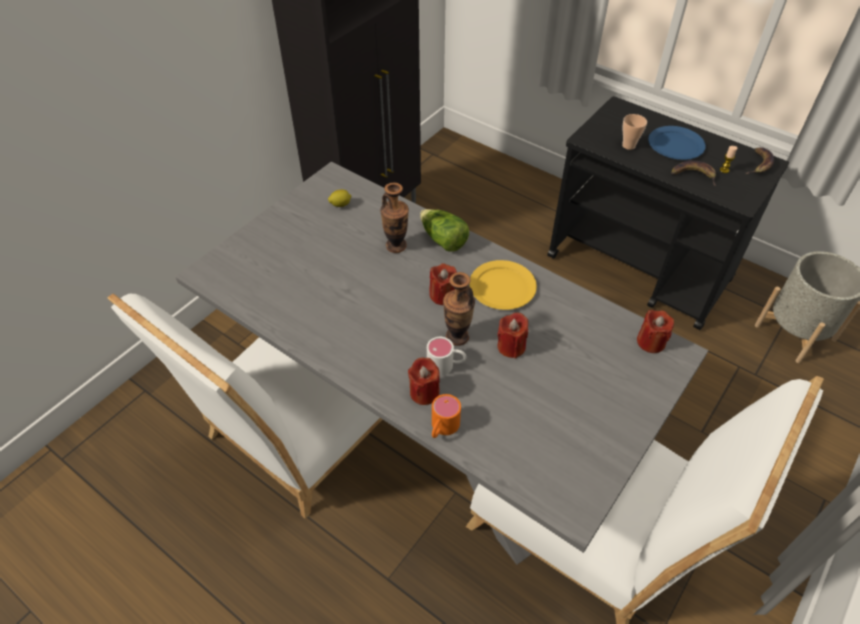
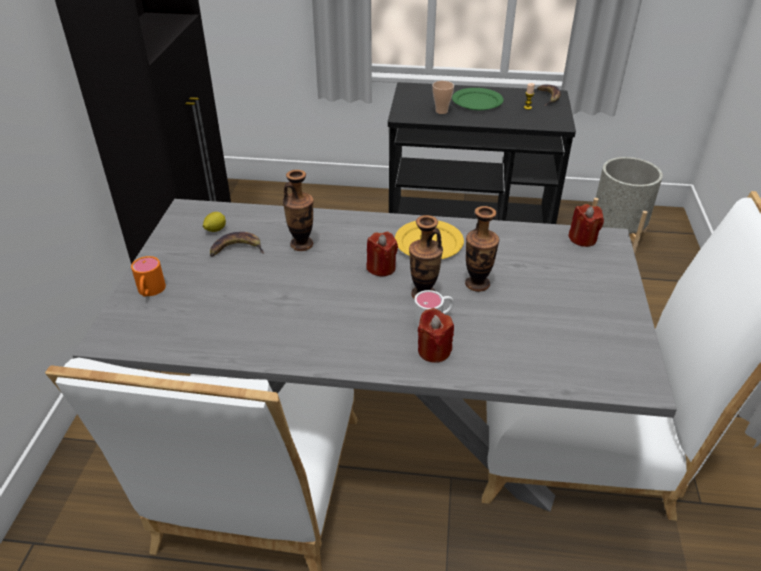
camera: 30 degrees left, 10 degrees down
(442, 428) = (476, 372): orange mug -> orange mug (150, 291)
(443, 240) = (343, 225): lettuce -> none
(511, 346) = (477, 284): red candle -> vase
(675, 145) = (476, 101): blue plate -> green plate
(693, 175) = (509, 117): banana -> banana (237, 249)

